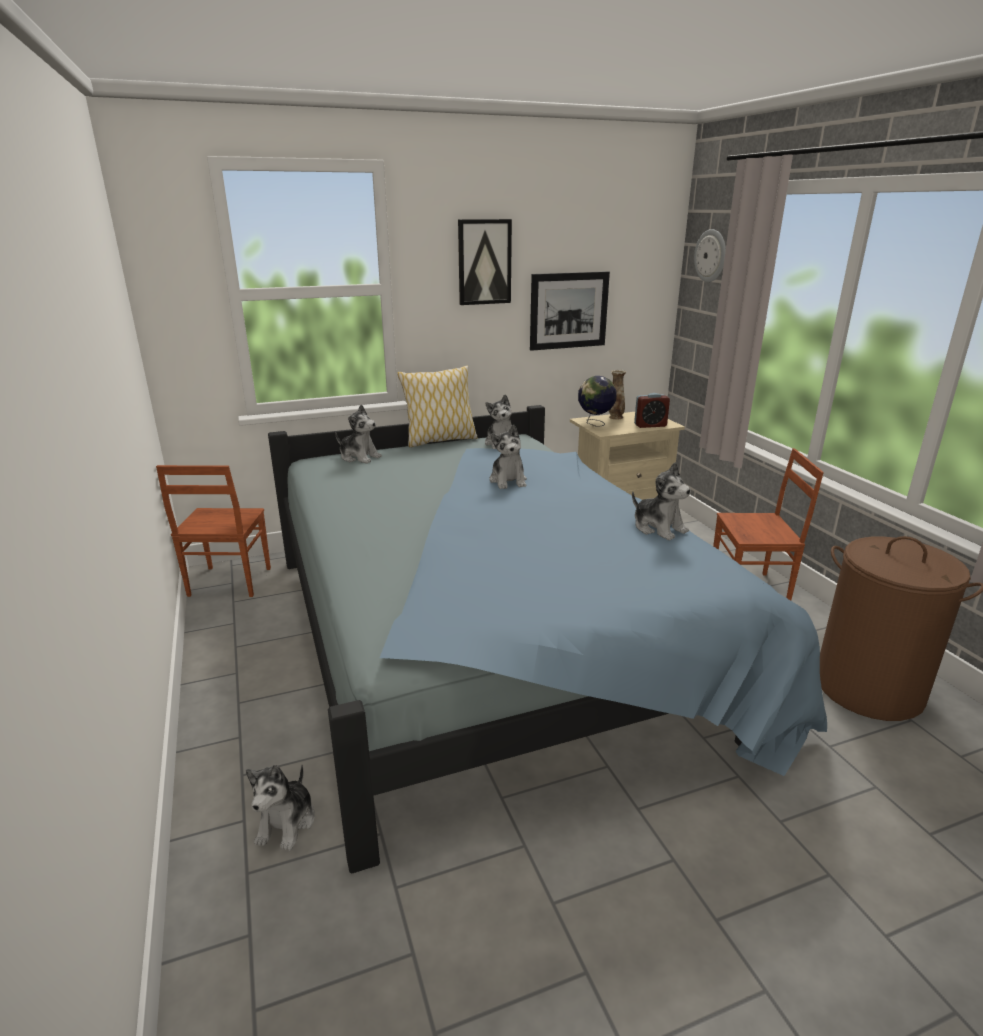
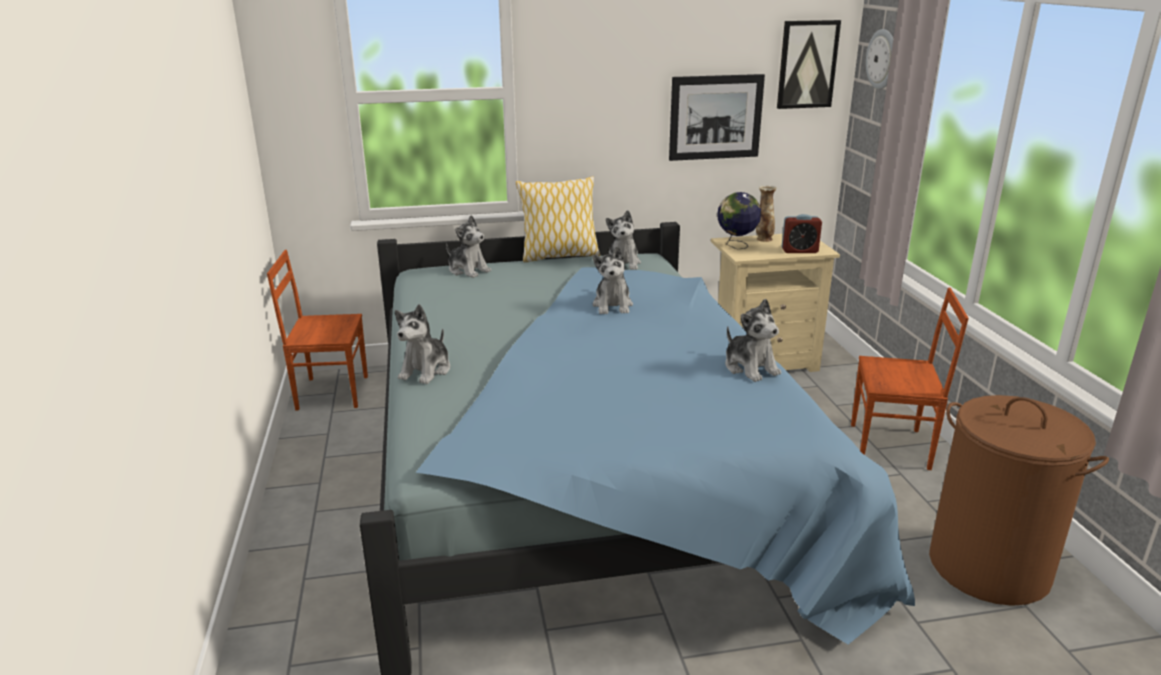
camera: 10 degrees right, 0 degrees up
(228, 582) = (331, 392): brown chair -> brown chair turned 75 degrees clockwise
(287, 823) = (335, 626): plush toy -> plush toy (426, 370)
(484, 262) = (618, 64): picture -> picture (807, 64)

